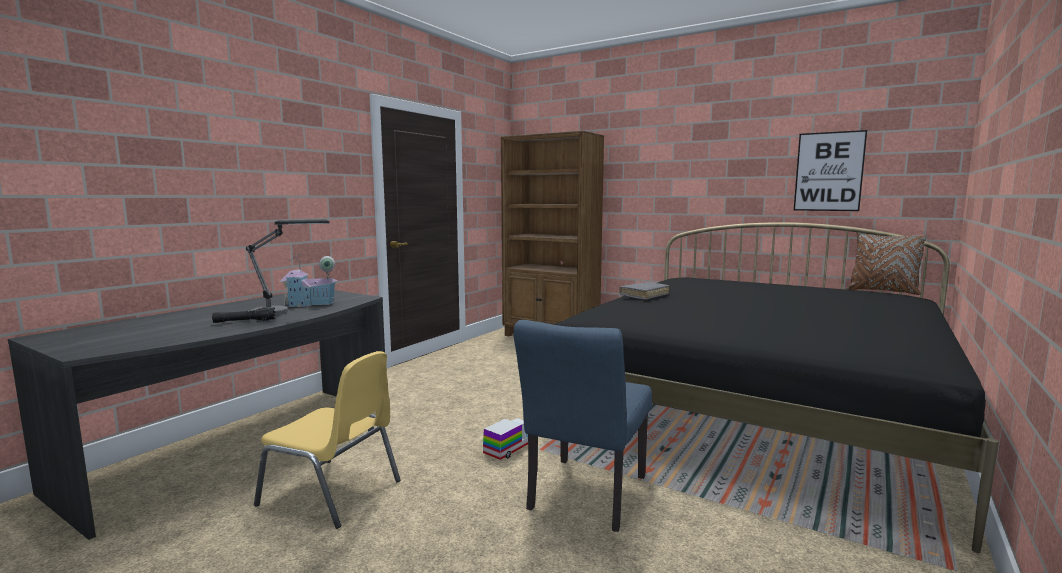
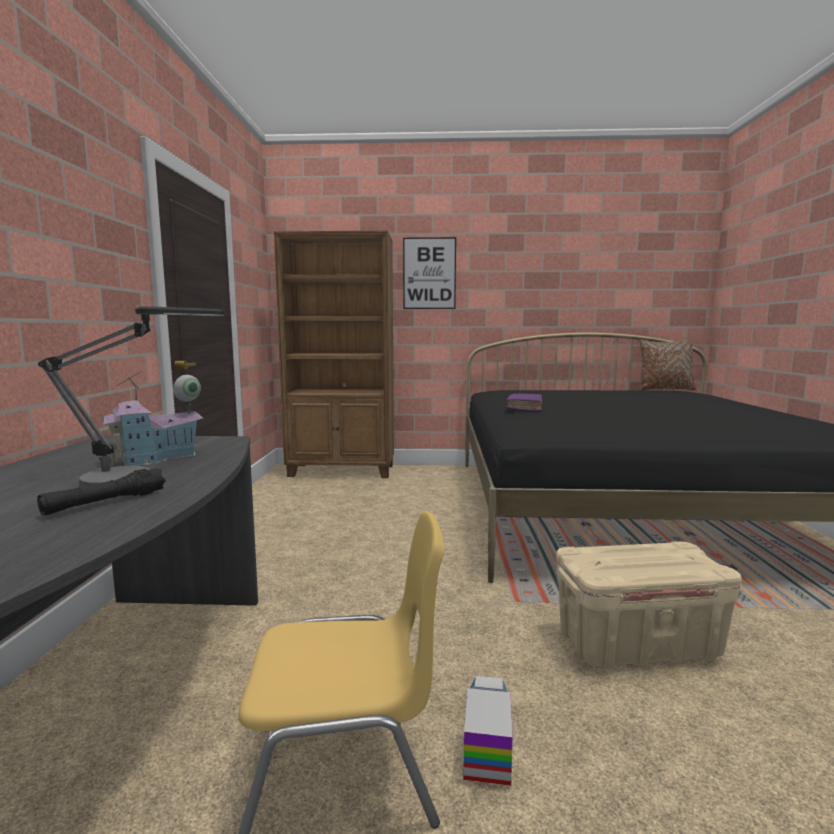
camera: 30 degrees left, 0 degrees up
(509, 448) = (483, 610): toy truck -> toy truck (487, 743)
(583, 497) = (637, 645): blue chair -> beige storage box
(644, 296) = (524, 407): grey book -> purple book
(829, 171) = (614, 285): picture -> picture (429, 273)

